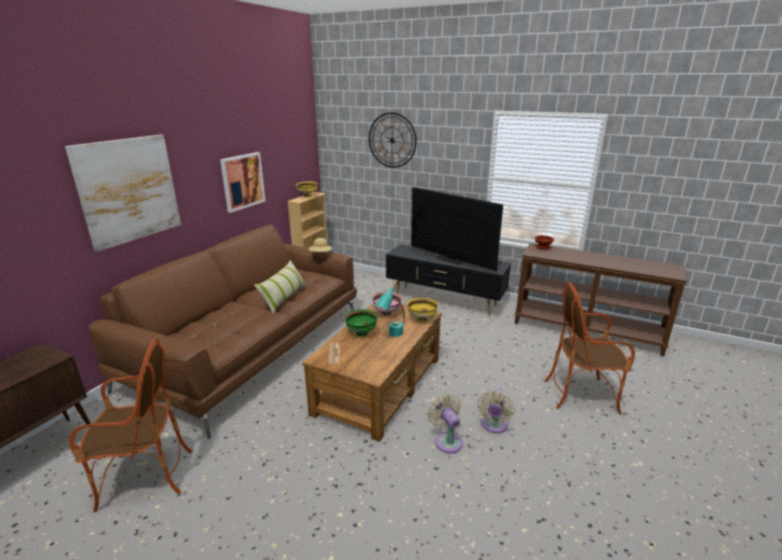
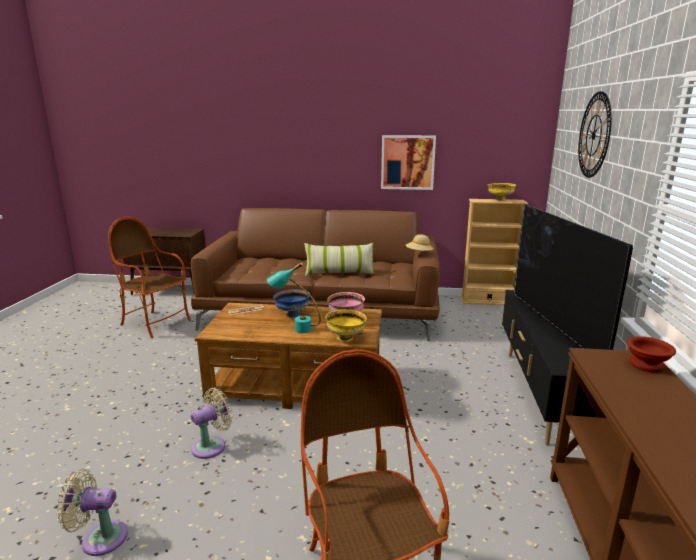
camera: 70 degrees right, 5 degrees down
(128, 190) = (285, 144): picture -> none
(145, 477) = (155, 323): armchair -> armchair turned 150 degrees clockwise
(361, 333) = (292, 314): green bowl -> blue bowl
(450, 259) = (553, 328): television -> television turned 150 degrees clockwise
(493, 426) = (247, 481): beige fan -> beige fan (100, 538)

